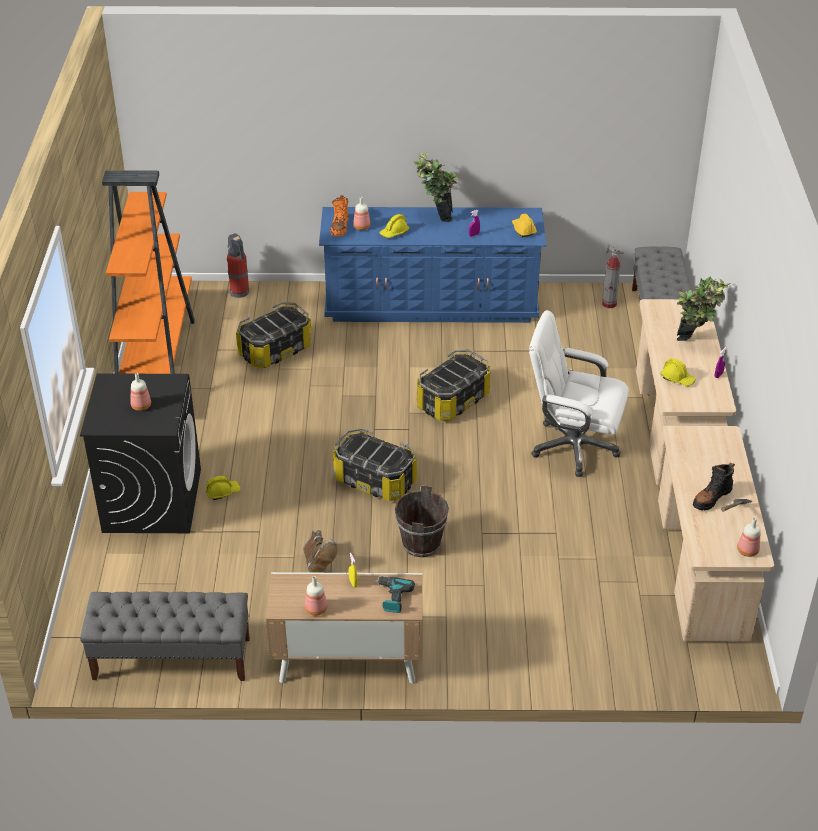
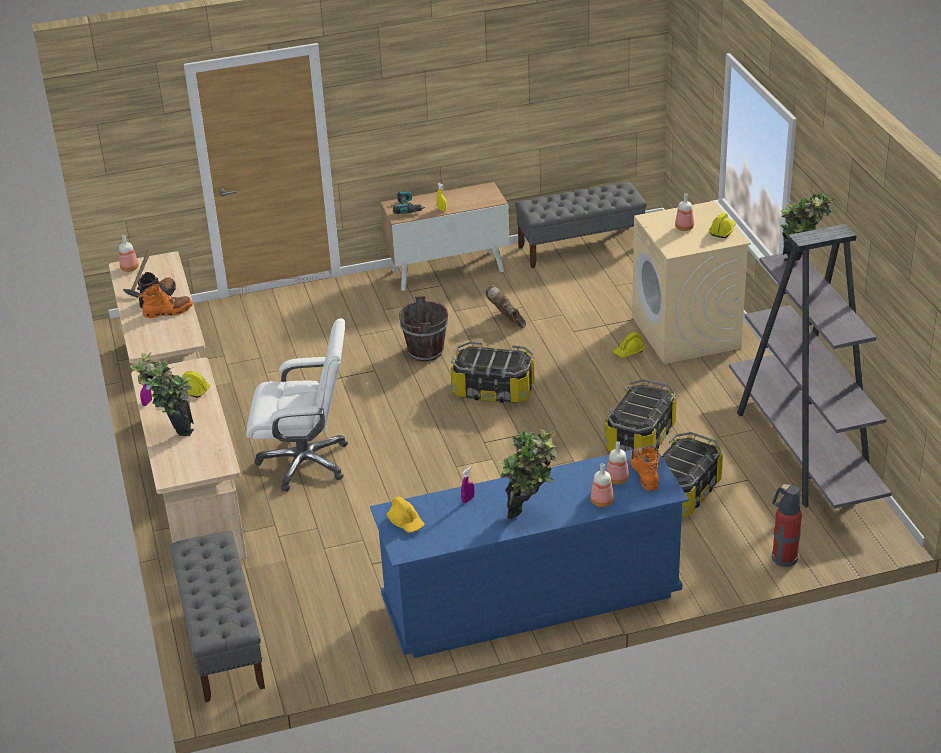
camera: 165 degrees right, 5 degrees down
(120, 256) = (802, 266): none -> potted plant
(152, 500) = (686, 333): black washing machine -> beige washing machine
(156, 360) = (804, 453): orange bookcase -> grey bookcase
(316, 608) = (461, 192): bottle -> bottle (602, 502)
(394, 232) = (571, 480): yellow hard hat -> yellow hard hat (722, 231)
(452, 400) = (450, 481): storage box -> storage box (640, 438)
(609, 304) = (293, 655): fire extinguisher -> none
(700, 475) = (168, 311): none -> orange boot

